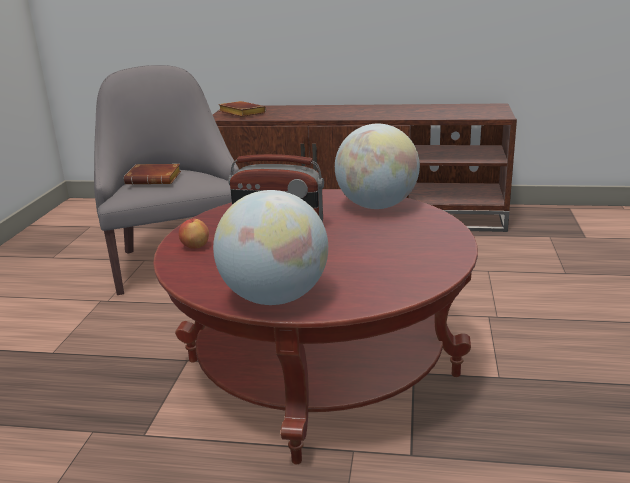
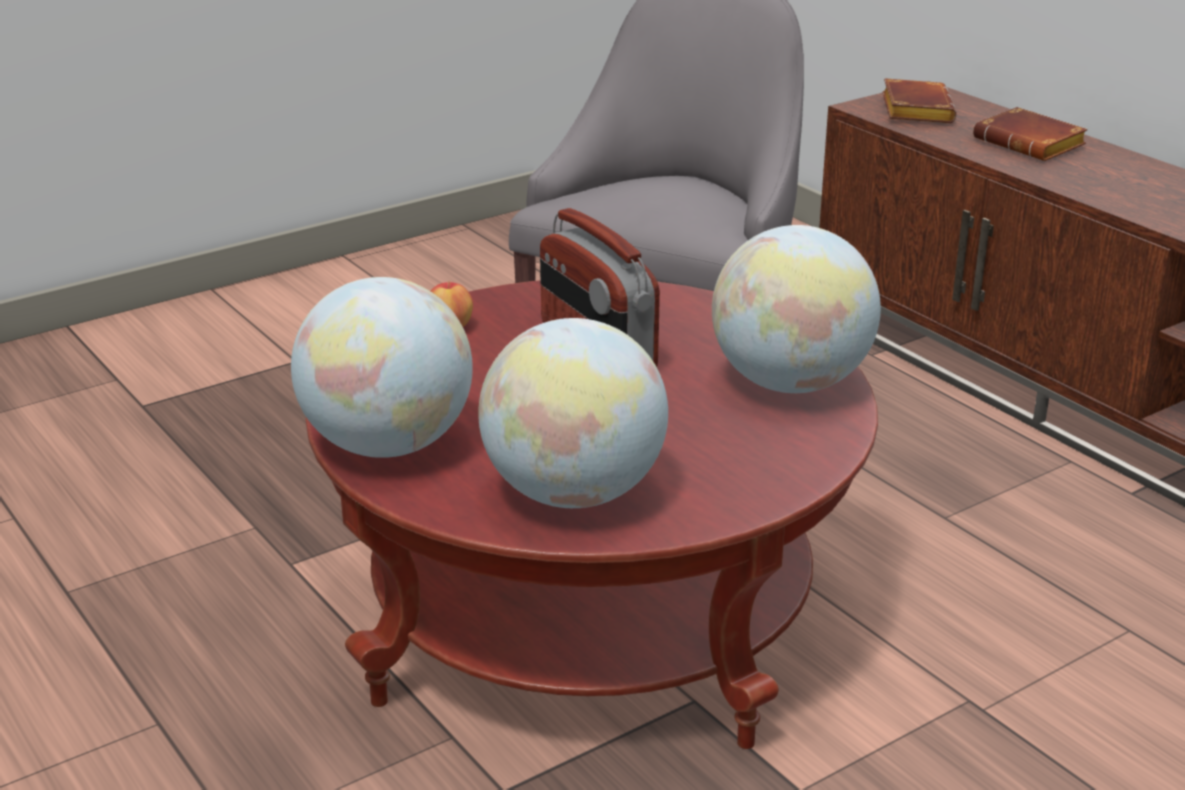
camera: 45 degrees right, 5 degrees up
(155, 179) = (638, 192): brown book -> brown book (1032, 144)
(393, 273) = (573, 493): none -> globe

